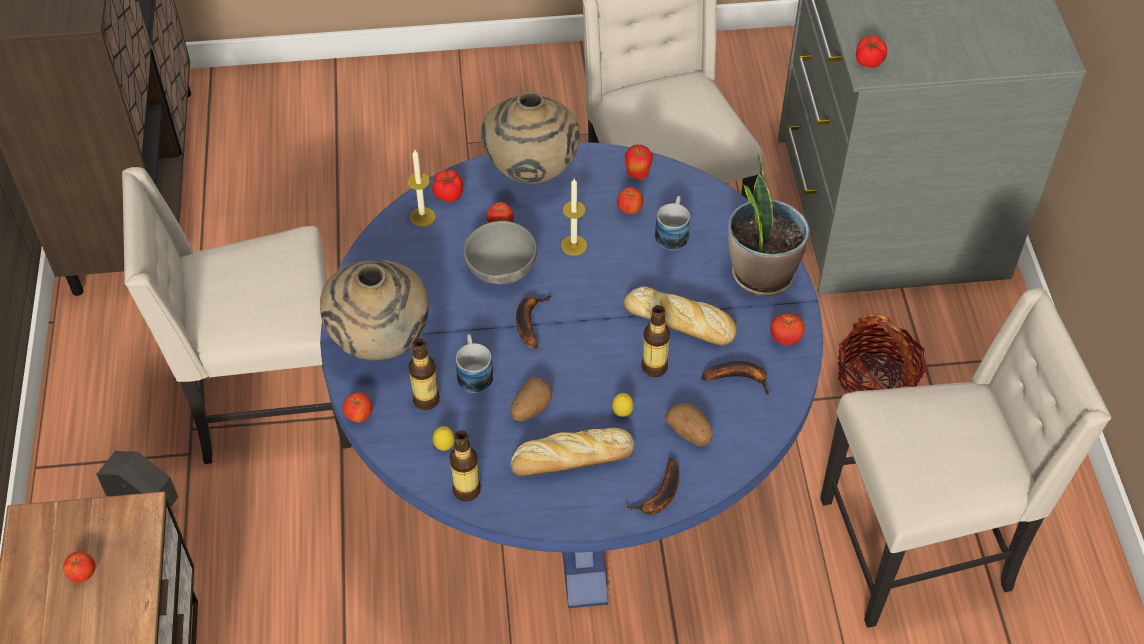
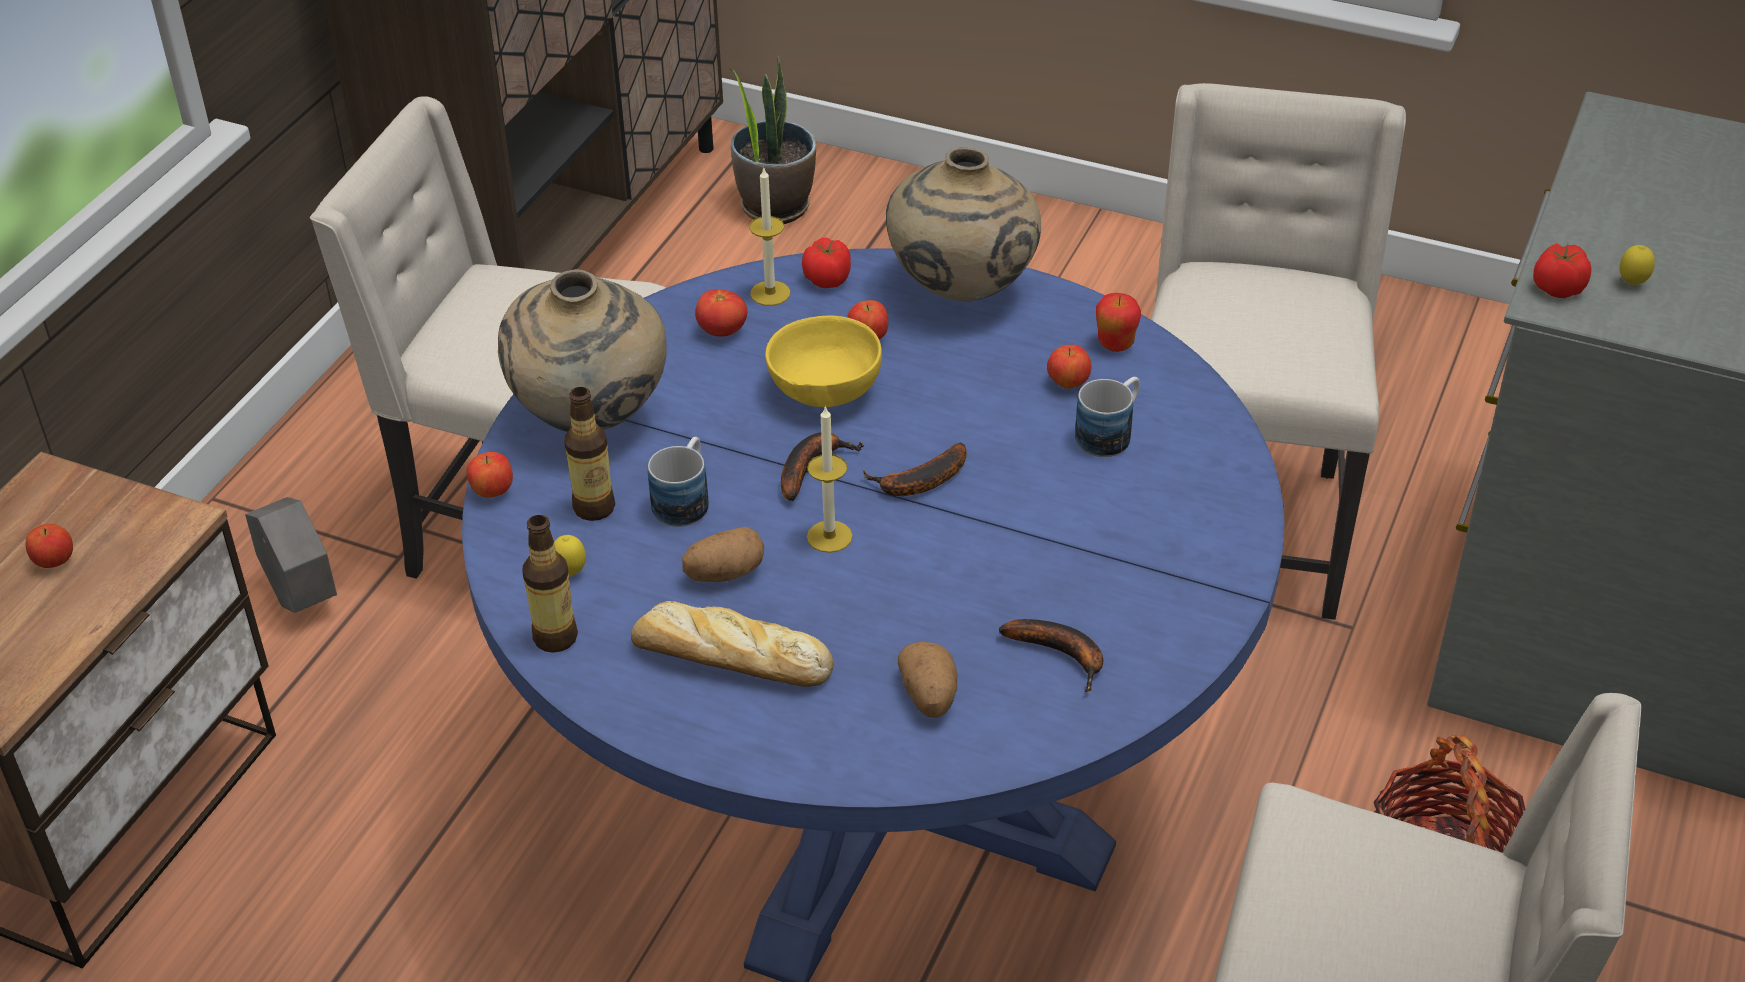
camera: 30 degrees right, 10 degrees down
(501, 271) = (823, 393): grey bowl -> yellow bowl
(574, 245) = (951, 398): candle -> candle (829, 536)
(622, 413) = (849, 631): lemon -> lemon (1631, 284)
(654, 367) = (944, 591): bottle -> none
(659, 496) = (817, 759): banana -> banana (919, 482)
(681, 322) = (1031, 550): bread -> none
(761, 273) = (1205, 533): potted plant -> potted plant (775, 206)
(785, 338) = (1176, 632): tomato -> tomato (722, 332)

